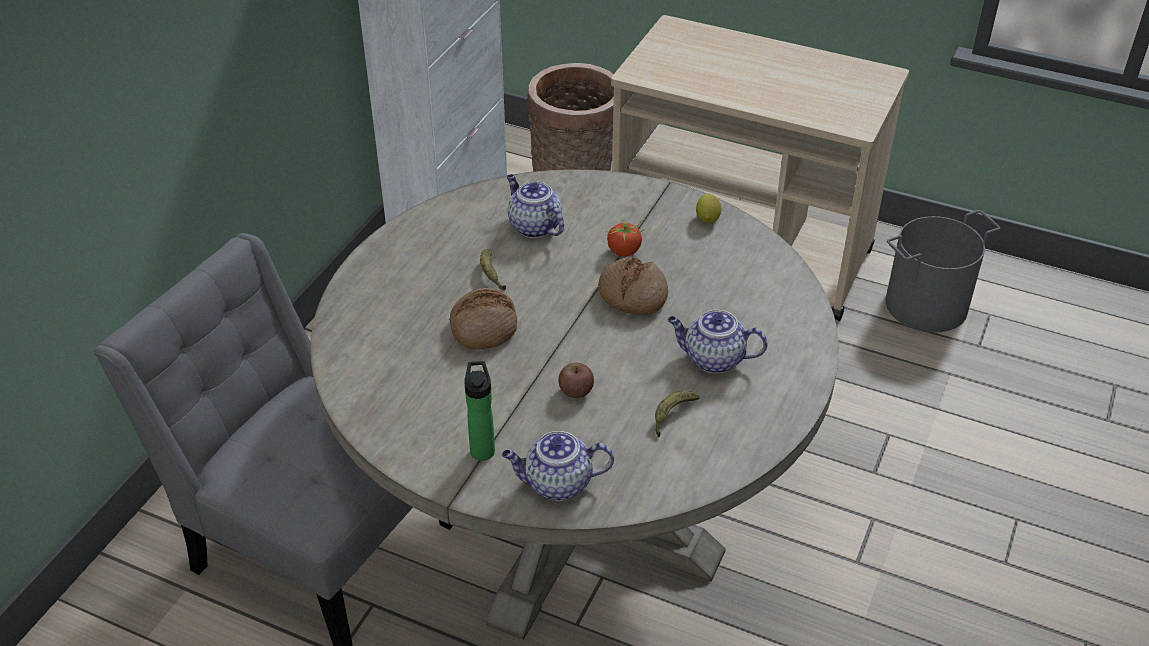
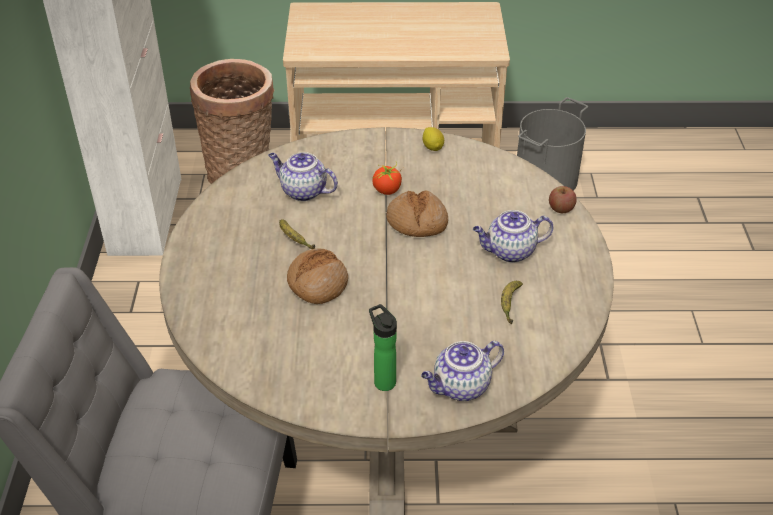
camera: 25 degrees left, 0 degrees up
(576, 391) = (425, 310): apple -> apple (561, 208)

